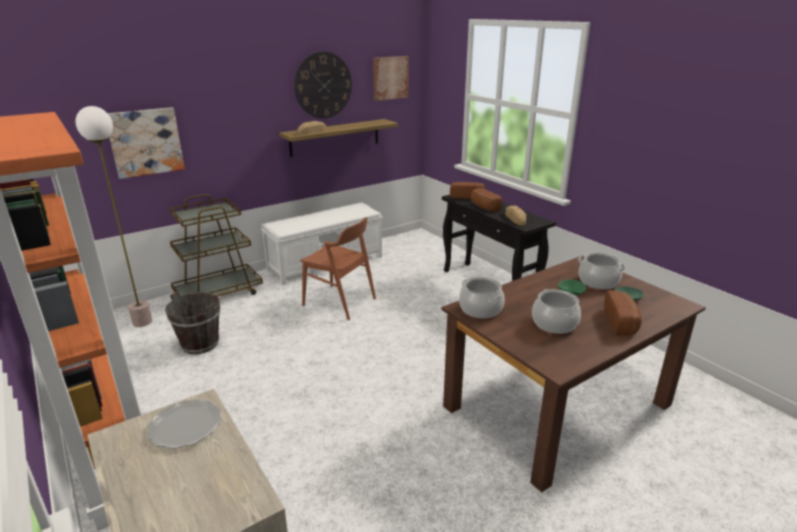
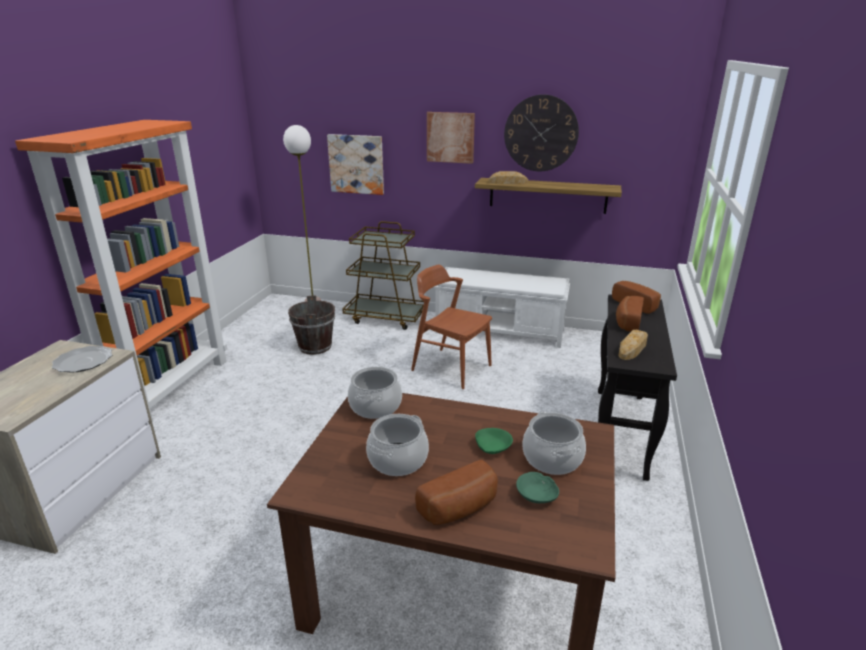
camera: 50 degrees right, 0 degrees up
(339, 302) = (451, 367): brown chair -> brown chair turned 135 degrees clockwise
(390, 78) = (639, 135): picture -> picture (450, 137)

